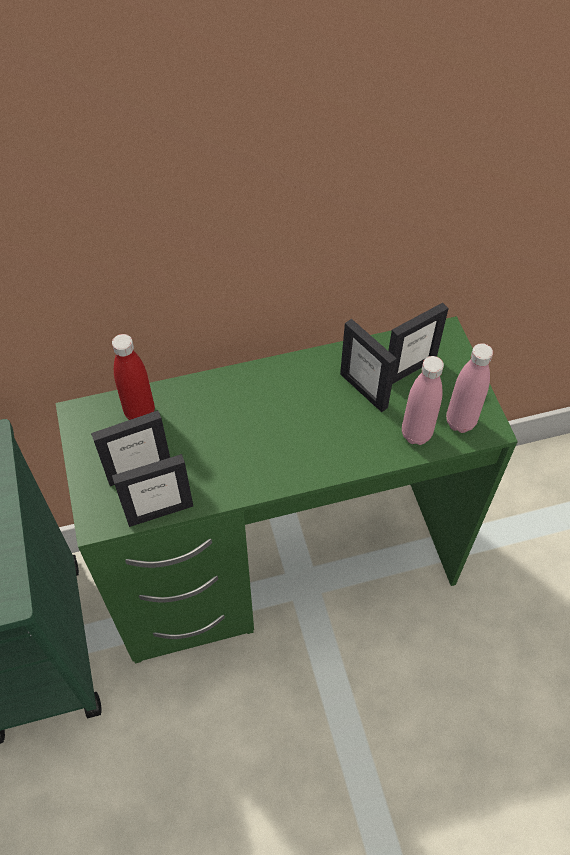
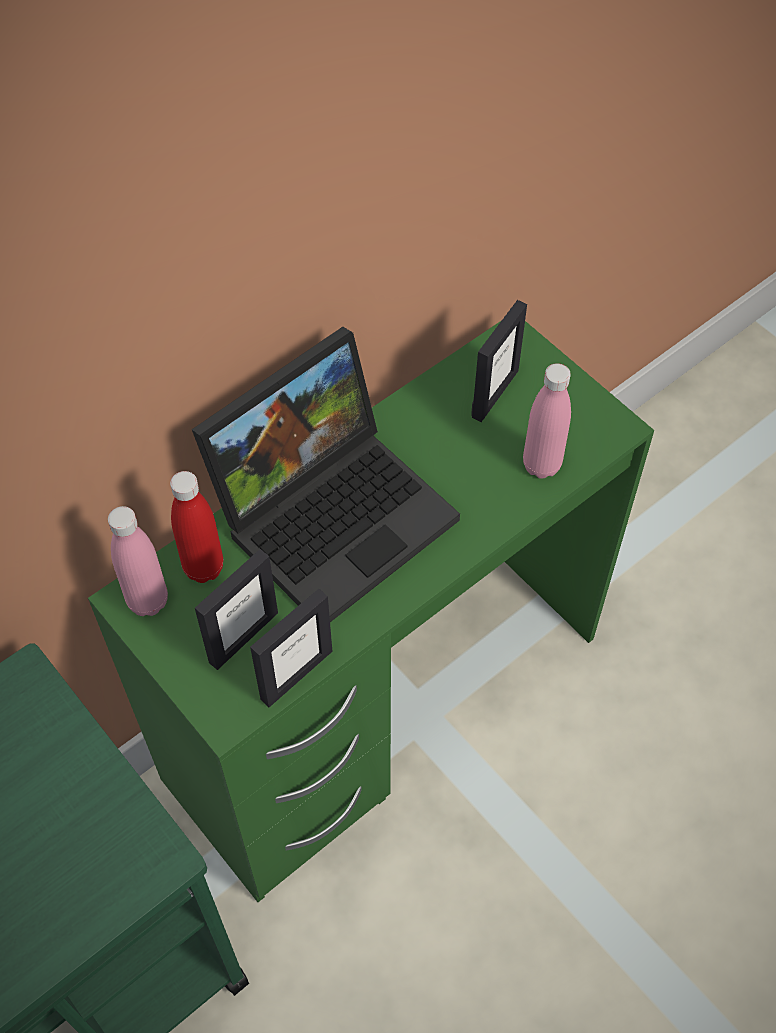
camera: 25 degrees left, 0 degrees up
(249, 409) = (335, 512): none -> laptop
(364, 390) = (456, 437): picture frame -> none
(460, 422) = (582, 432): pink bottle -> pink bottle (148, 601)

